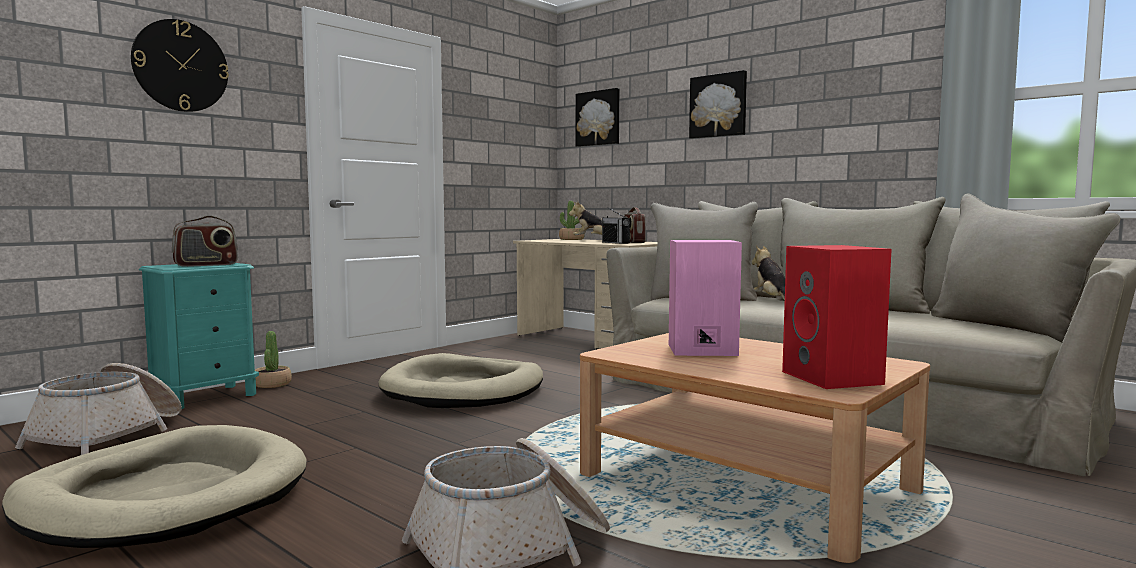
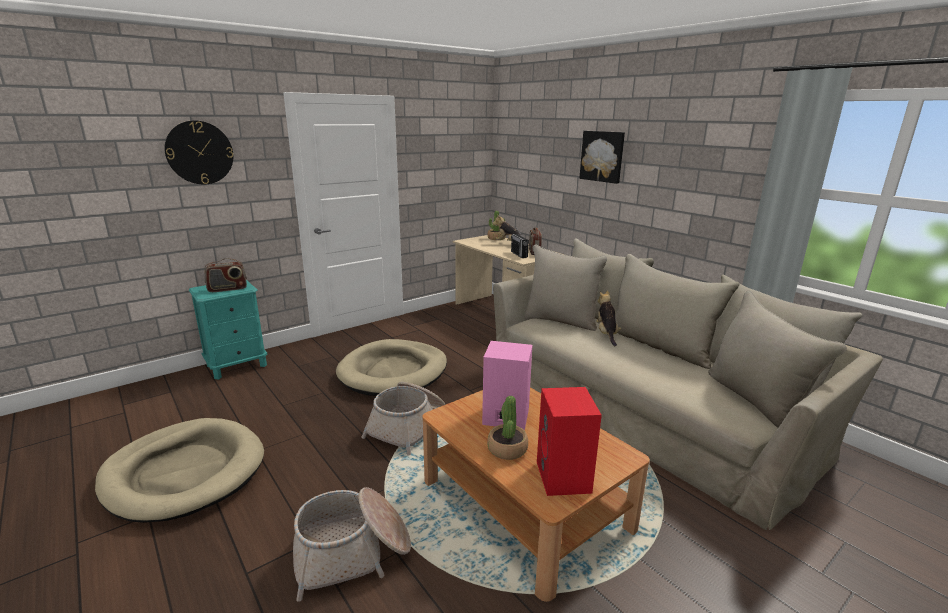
camera: 10 degrees right, 15 degrees up
(110, 434) = (173, 403): basket -> basket (408, 426)
(272, 384) = (279, 354): potted plant -> potted plant (507, 449)
(598, 118) = (519, 148): picture -> none

